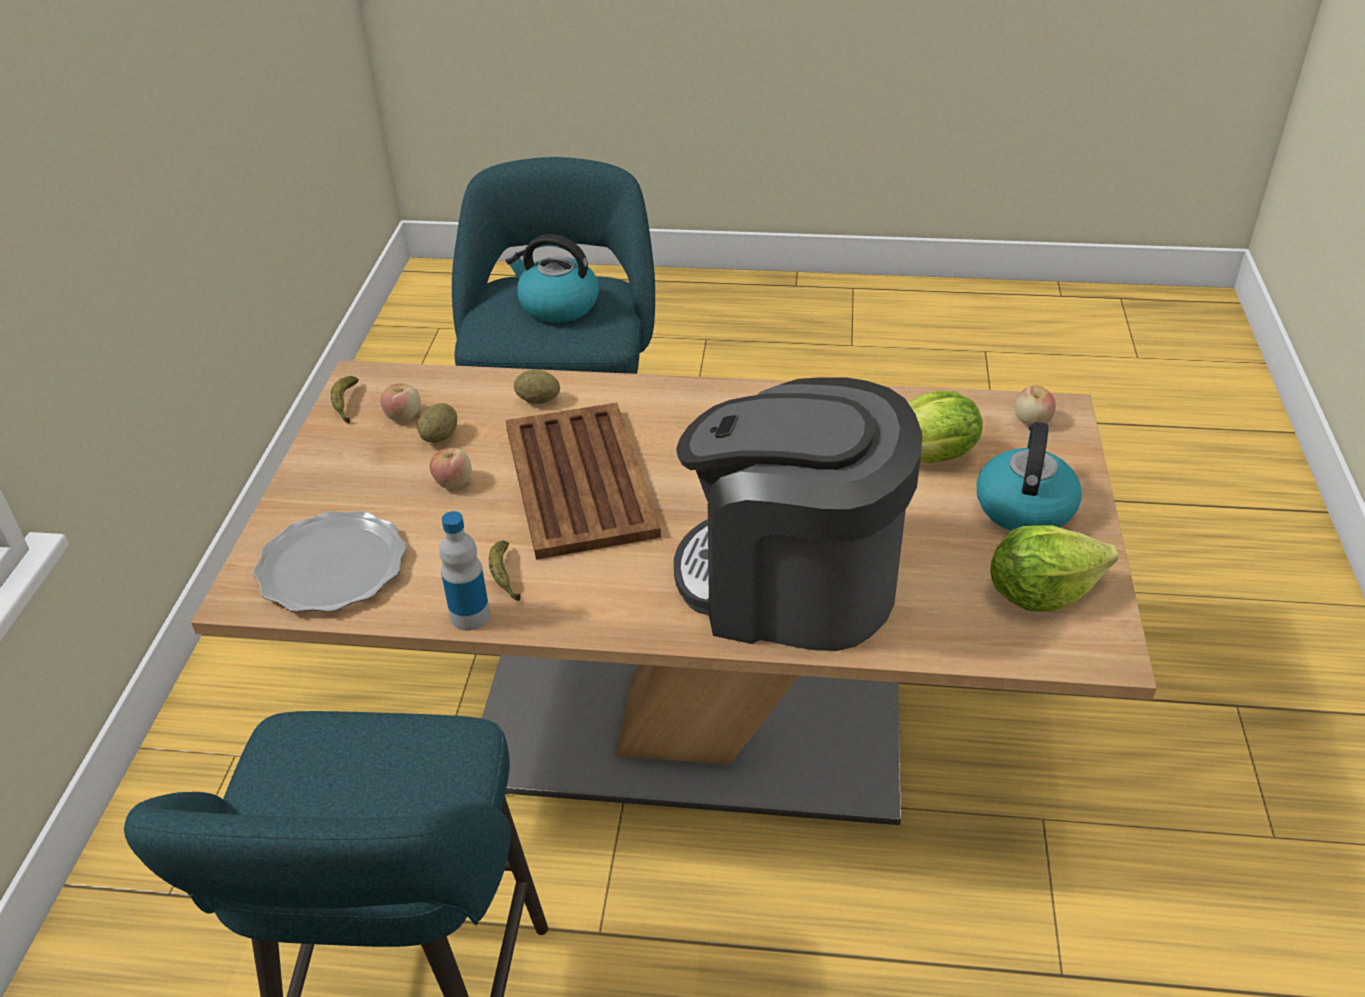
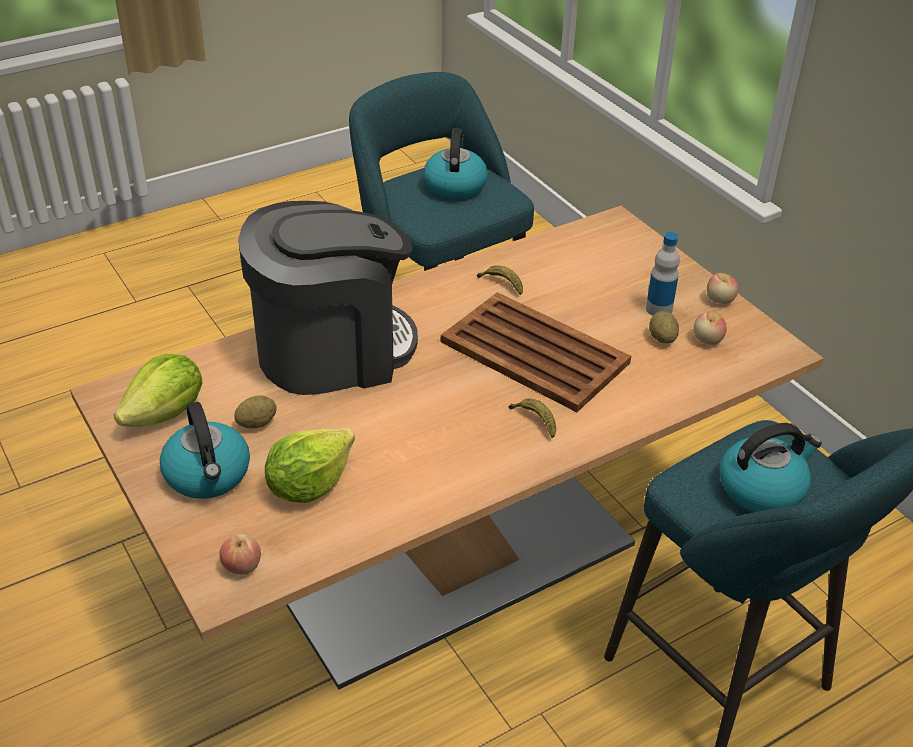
camera: 140 degrees right, 0 degrees up
(331, 567) = (598, 250): plate -> none
(334, 793) = (454, 185): none -> kettle
(346, 404) = (756, 330): banana -> banana (535, 421)
(453, 482) = (607, 316): apple -> apple (720, 300)
(470, 616) = (492, 261): bottle -> bottle (659, 309)
(538, 400) = (642, 393): potato -> potato (257, 423)

